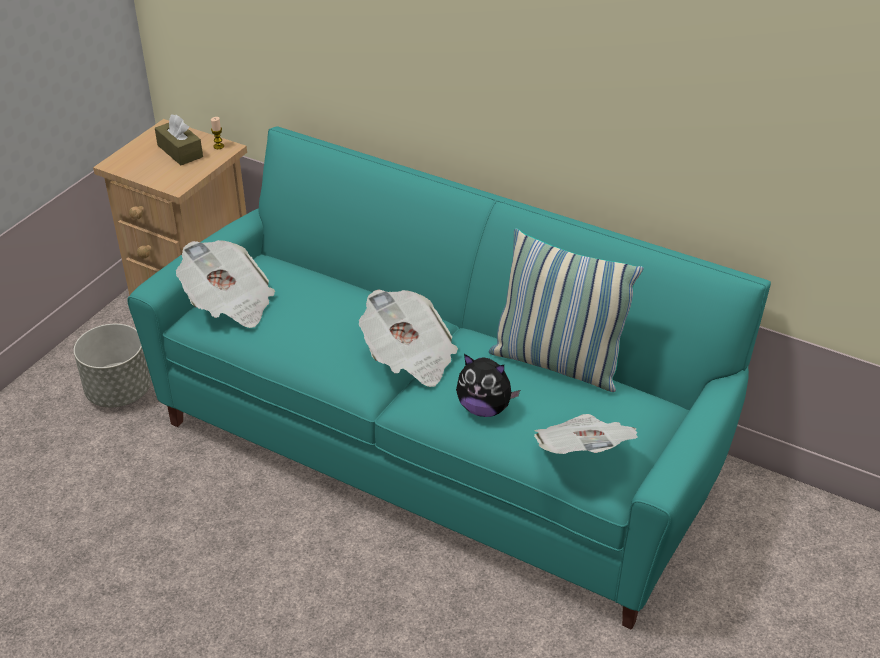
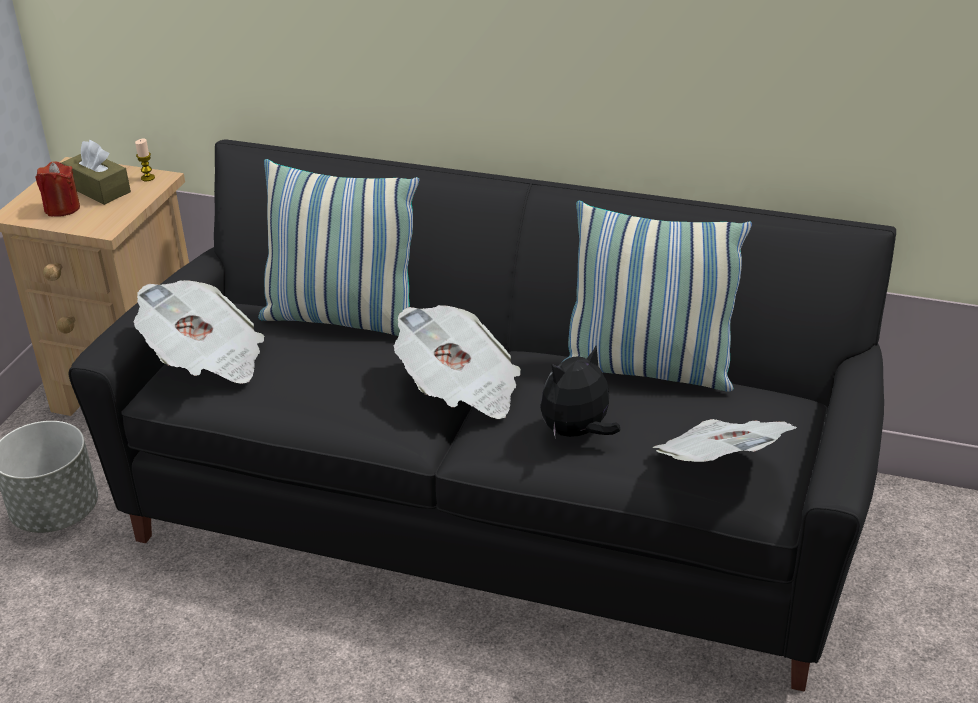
camera: 10 degrees left, 5 degrees down
(149, 164) = (62, 208): none -> red candle
(338, 283) = (341, 318): none -> pillow
(440, 445) = (495, 511): turquoise sofa -> black sofa
(484, 408) = (577, 433): plush toy -> plush toy turned 135 degrees clockwise

